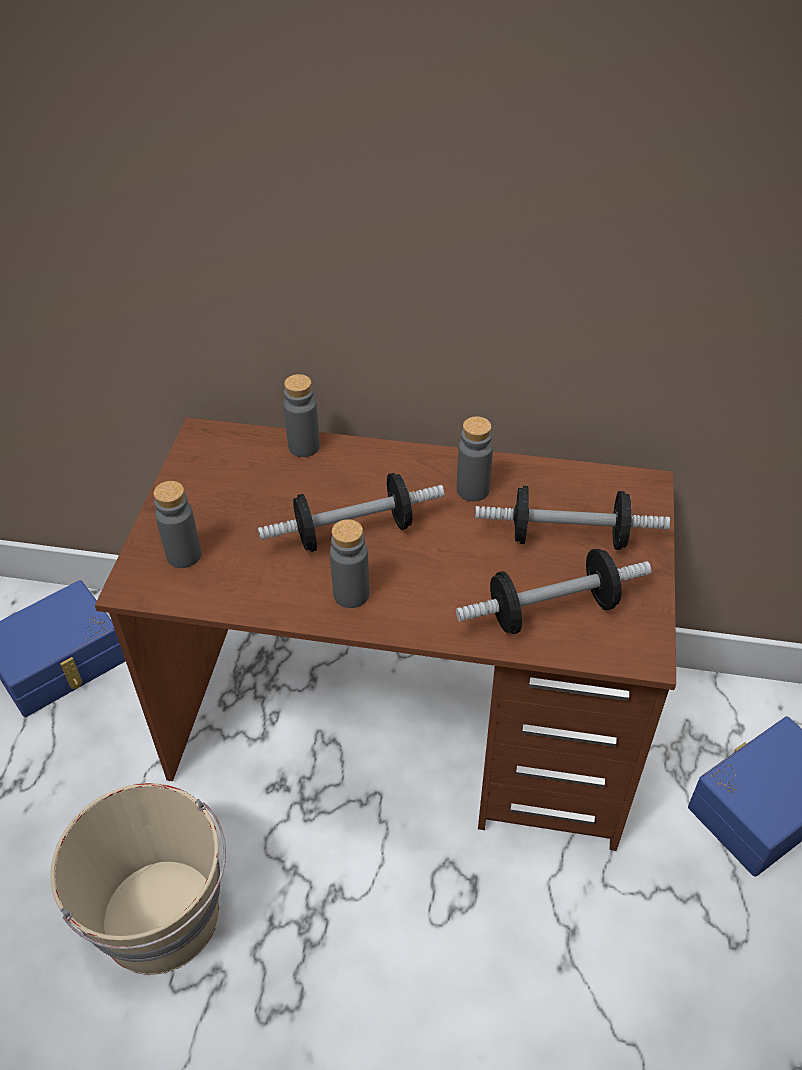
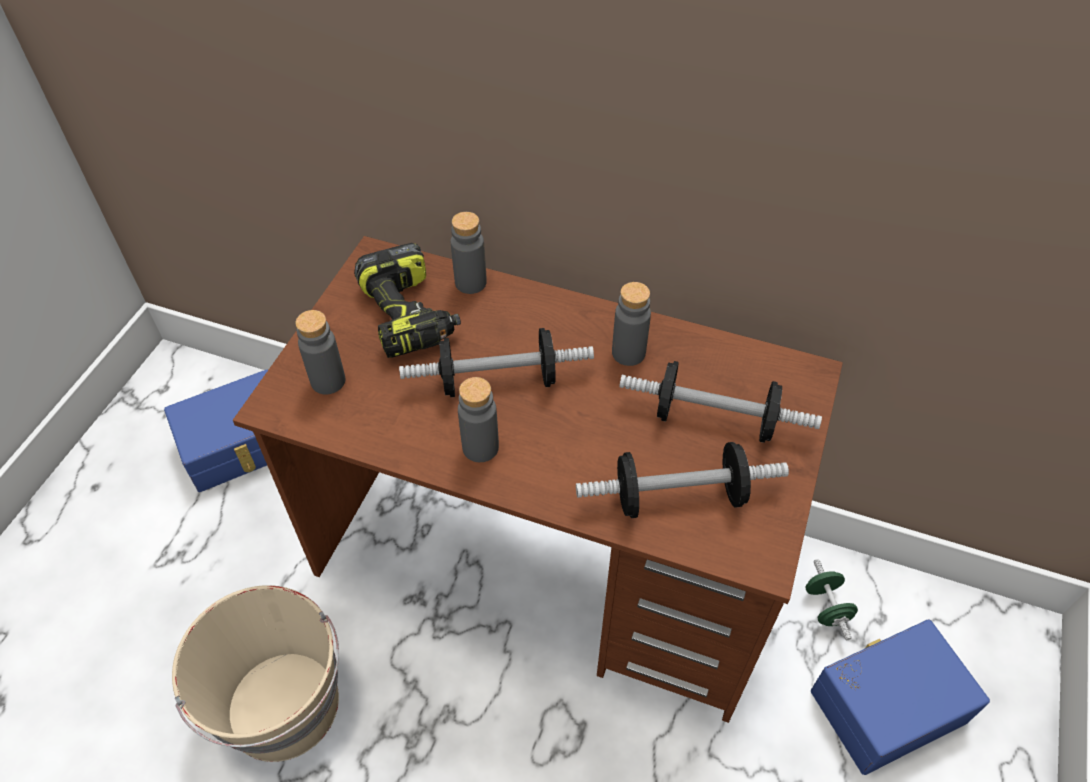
camera: 10 degrees right, 5 degrees up
(251, 484) = (410, 315): none -> power drill
(685, 727) = (826, 607): none -> green dumbbell

